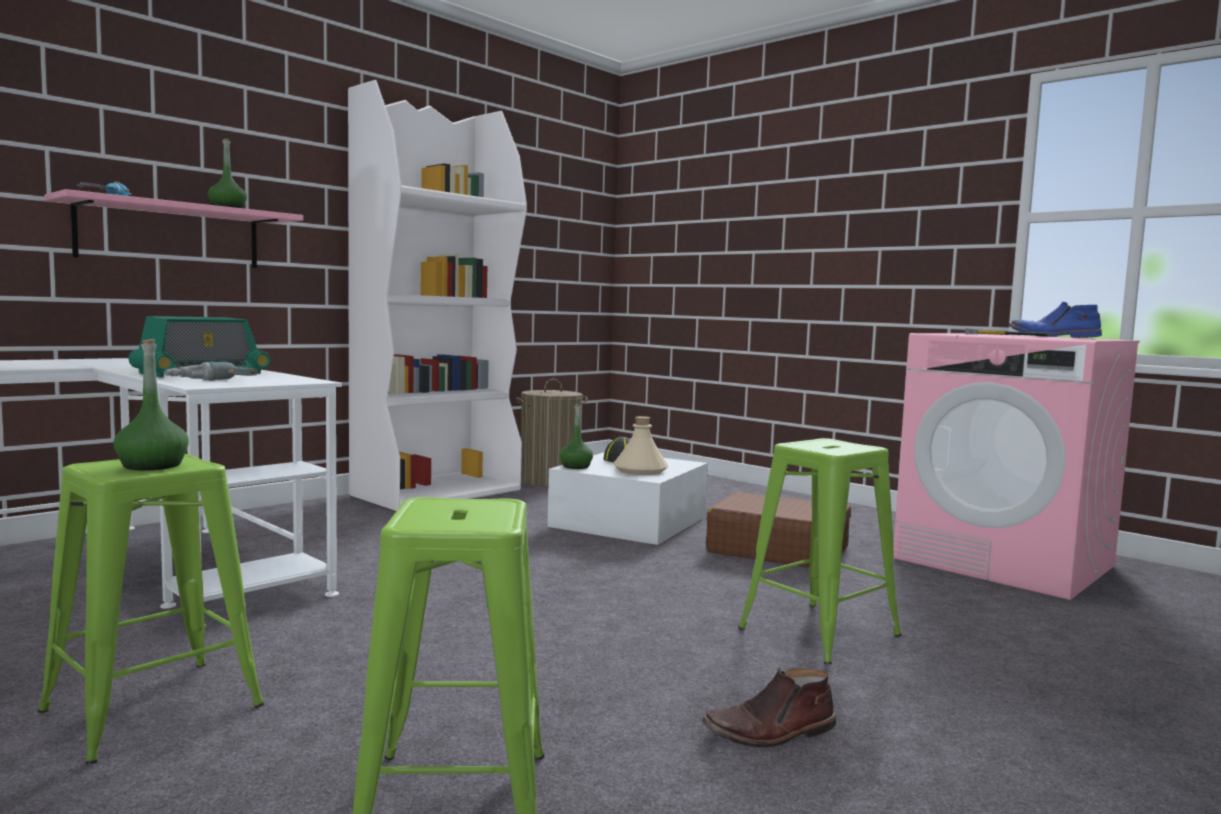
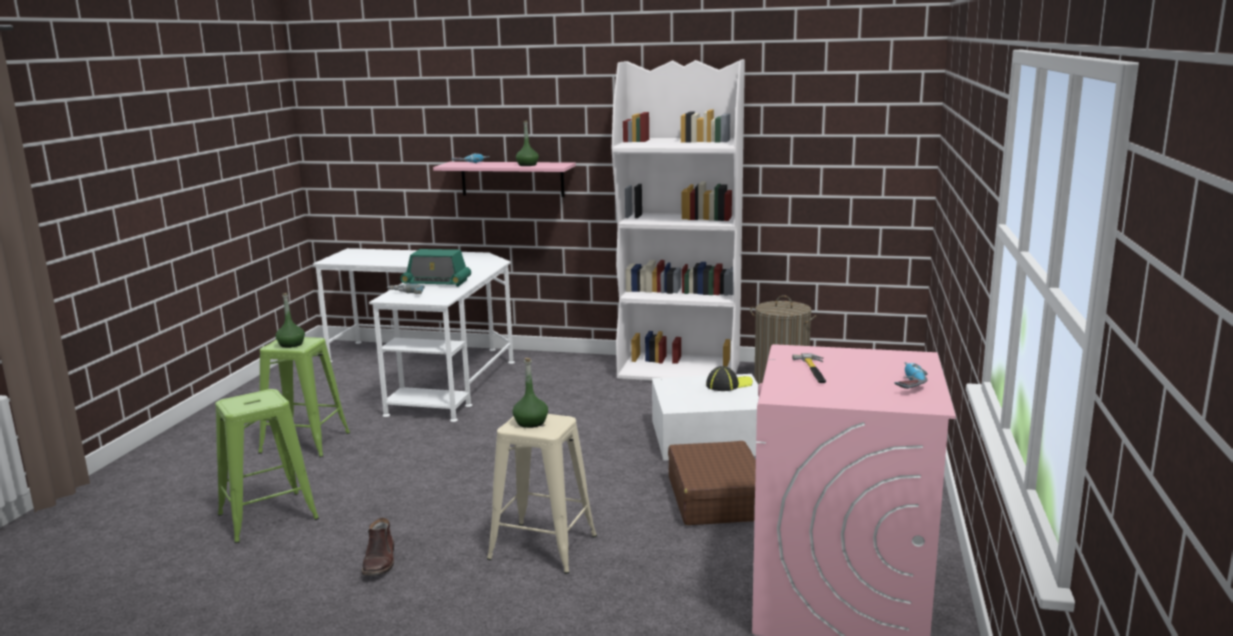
camera: 60 degrees right, 10 degrees up
(575, 466) = (670, 382): green bottle -> green bottle (531, 422)
(641, 470) = (695, 399): beige bottle -> none
(770, 733) = (380, 561): brown boot -> brown boot turned 135 degrees counterclockwise
(818, 632) = (542, 547): green stool -> beige stool
(1053, 336) = (907, 383): blue boot -> power drill

